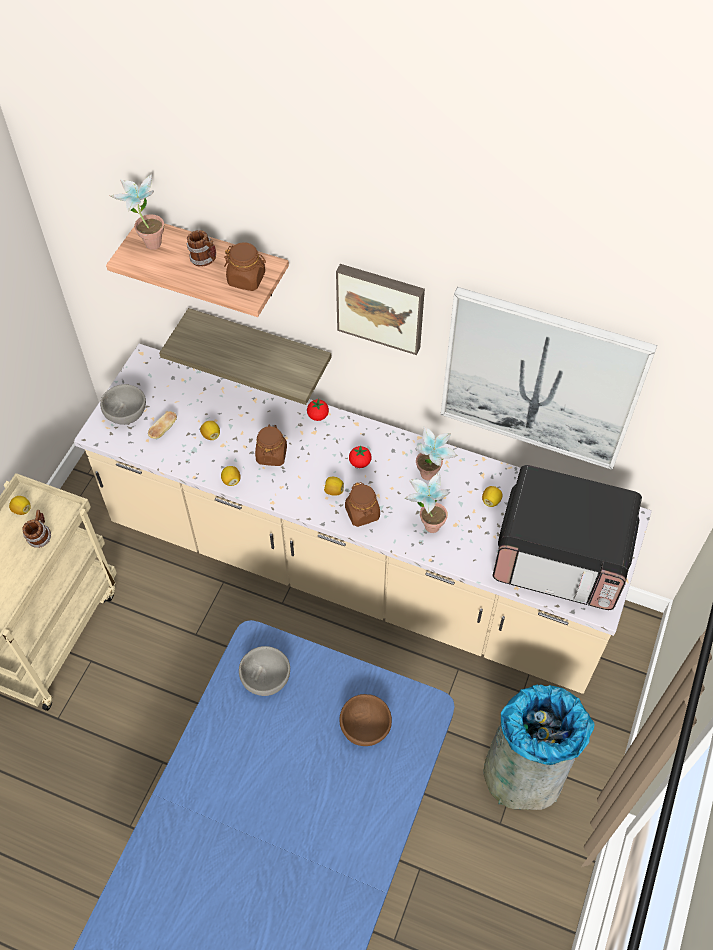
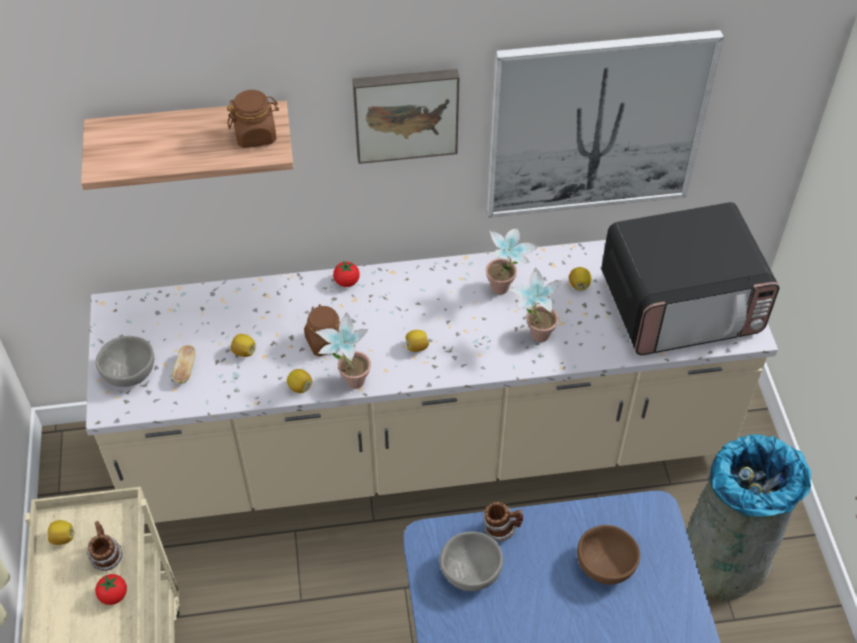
camera: 30 degrees left, 5 degrees down
(148, 241) = (112, 141): potted plant -> potted plant (348, 381)
(205, 260) = (194, 134): mug -> mug (501, 529)
(260, 347) = (255, 230): shelf -> none
(360, 462) = (424, 307): tomato -> tomato (113, 595)
(362, 513) = (462, 355): brown jar -> none

